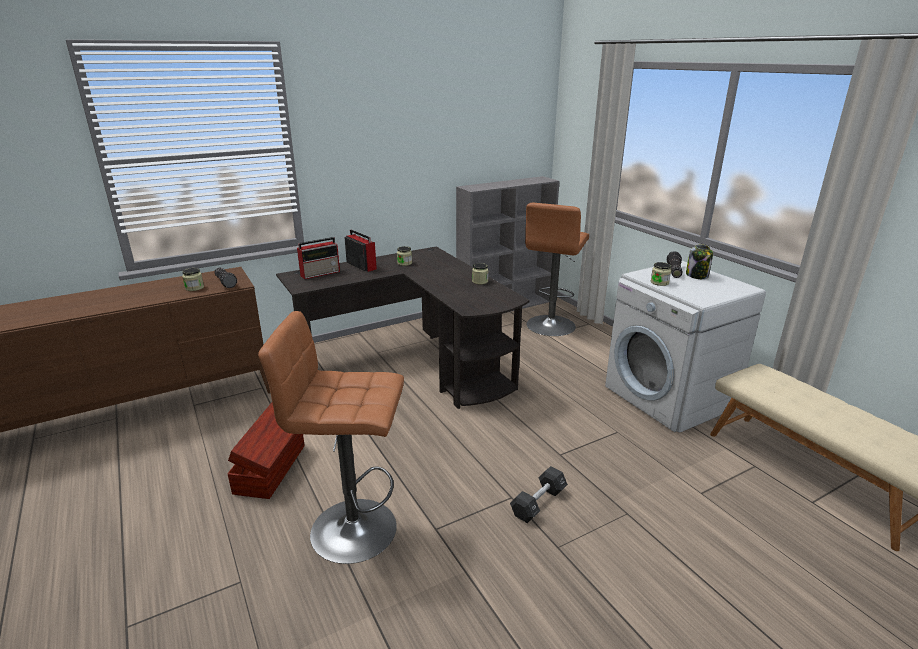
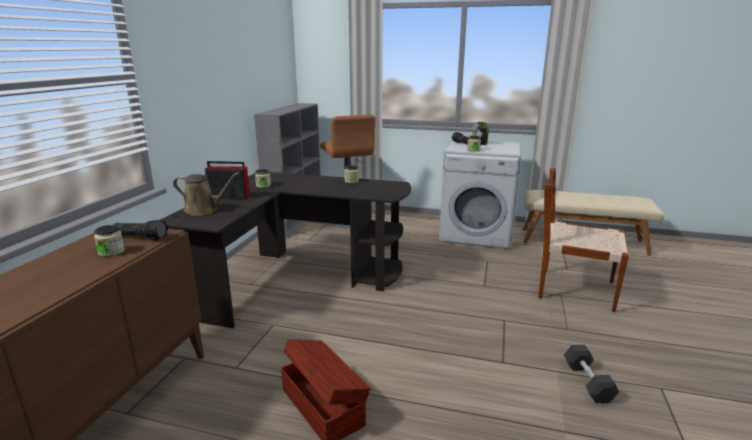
camera: 45 degrees left, 5 degrees down
(321, 273) = (204, 210): radio -> brown watering can
(353, 529) = (461, 398): brown stool -> none
(538, 503) = (520, 314): black dumbbell -> black dumbbell (588, 382)
(657, 517) = (573, 289): none -> chair

